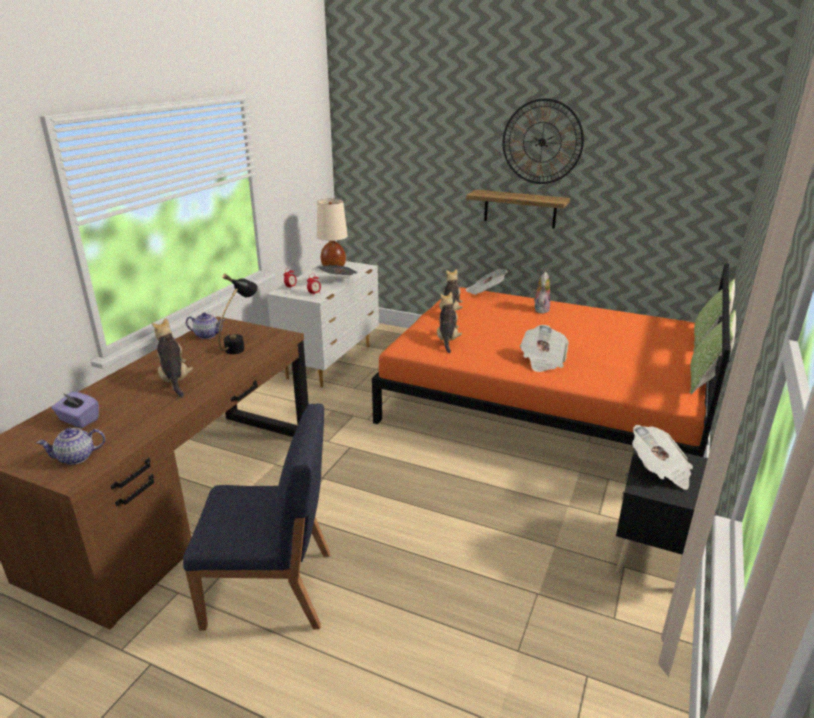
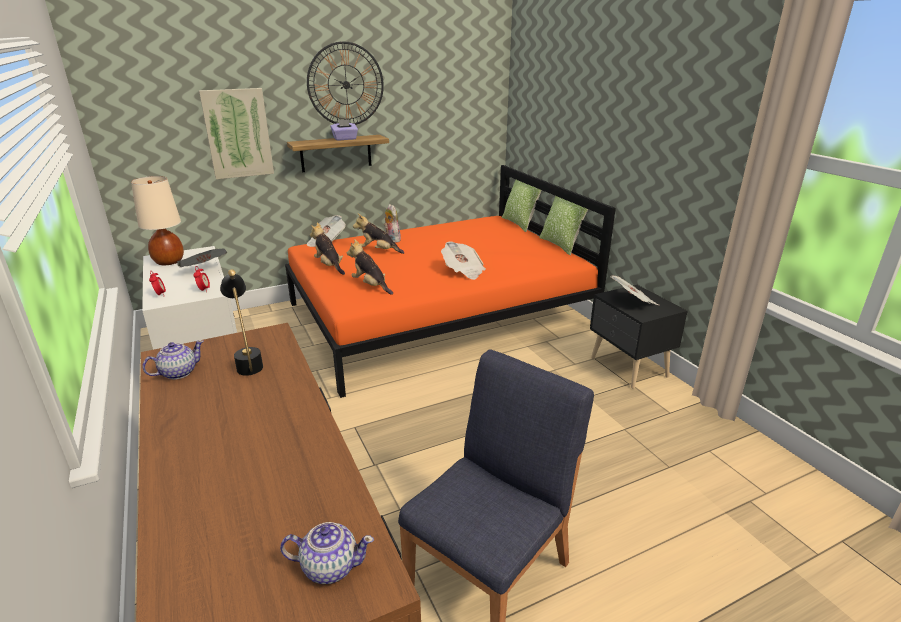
camera: 50 degrees left, 0 degrees up
(77, 458) = (329, 566): teapot -> teapot turned 105 degrees counterclockwise
(78, 420) = (227, 539): purple tissue box -> purple tissue box (345, 139)
(175, 379) = (249, 428): plush toy -> plush toy (378, 251)
(435, 175) = (237, 133): none -> picture

